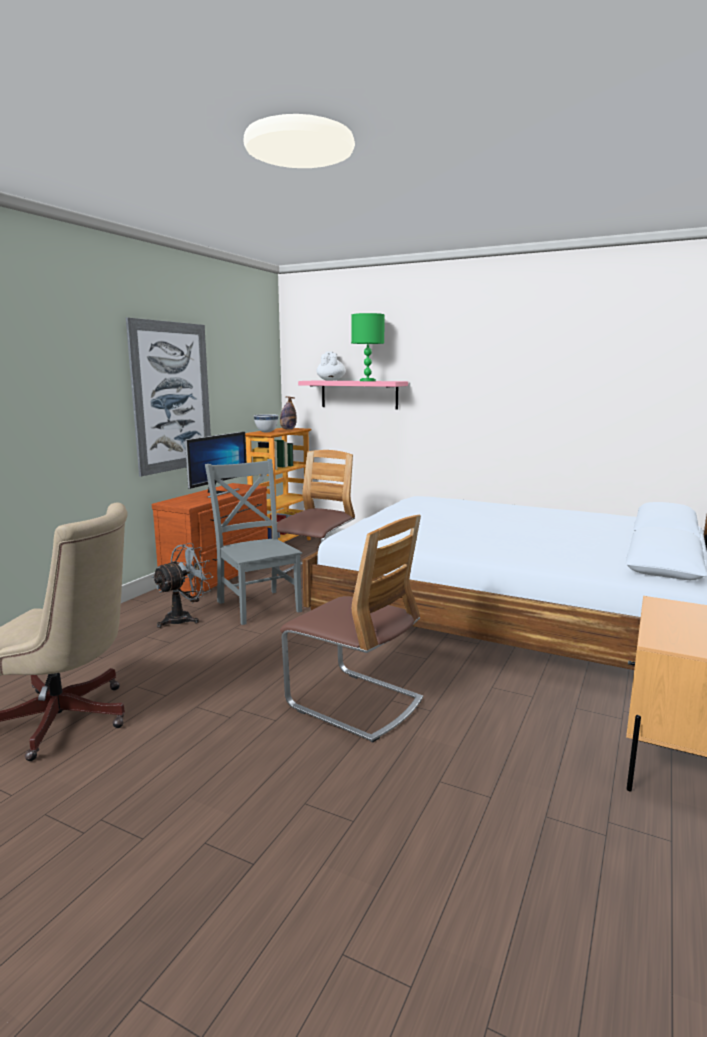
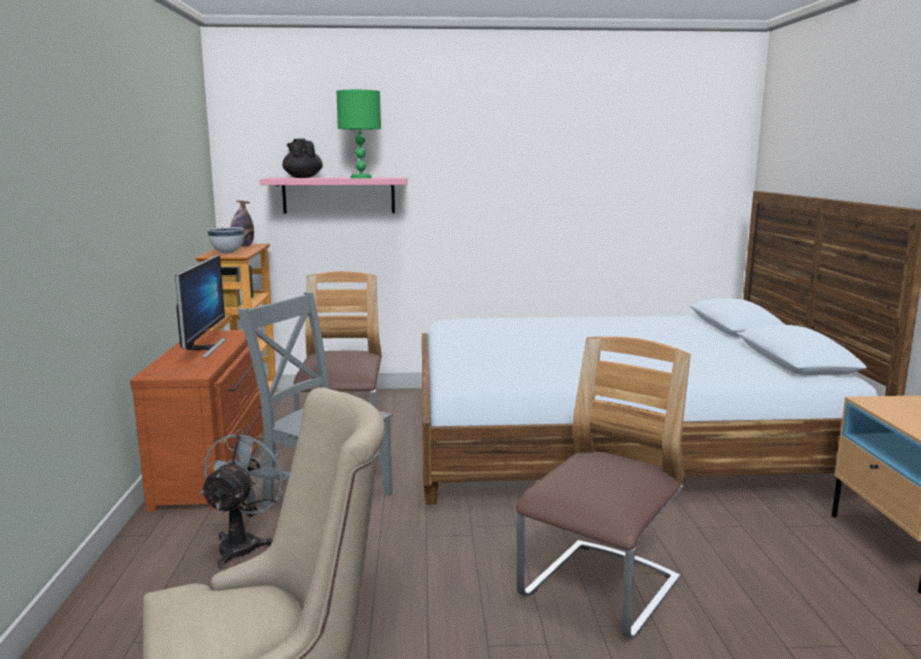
camera: 30 degrees left, 0 degrees up
(172, 397) = (130, 210): picture -> none
(331, 380) = (302, 177): white teapot -> black teapot
(354, 703) = (600, 590): chair -> chair turned 60 degrees counterclockwise

